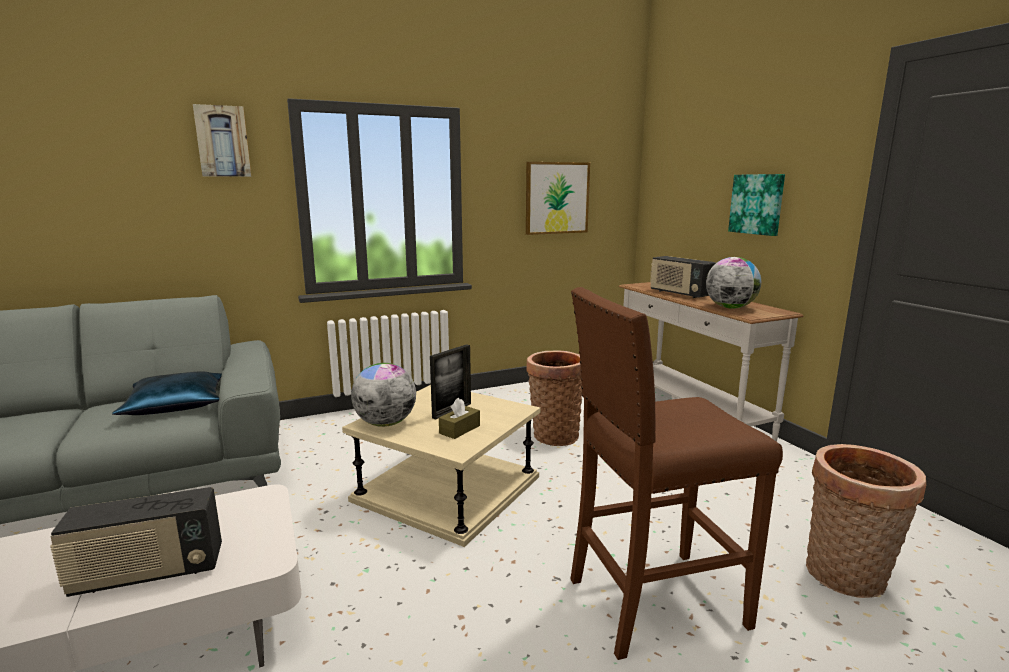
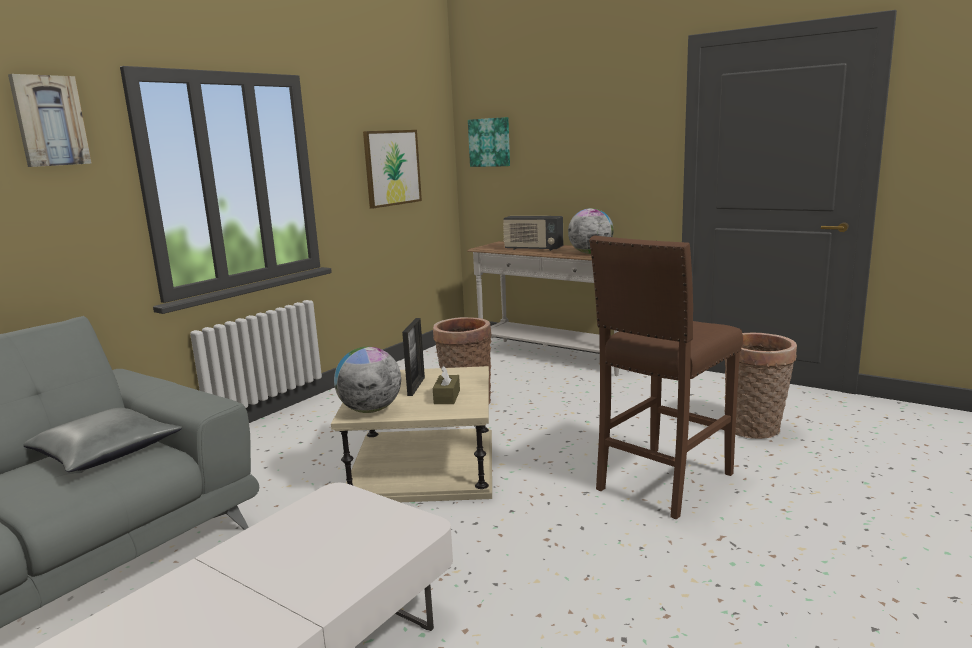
camera: 30 degrees left, 0 degrees up
(148, 573) = (326, 572): radio -> none
(176, 405) = (106, 452): blue pillow -> grey pillow
(757, 204) = (589, 161): picture -> picture (490, 142)

